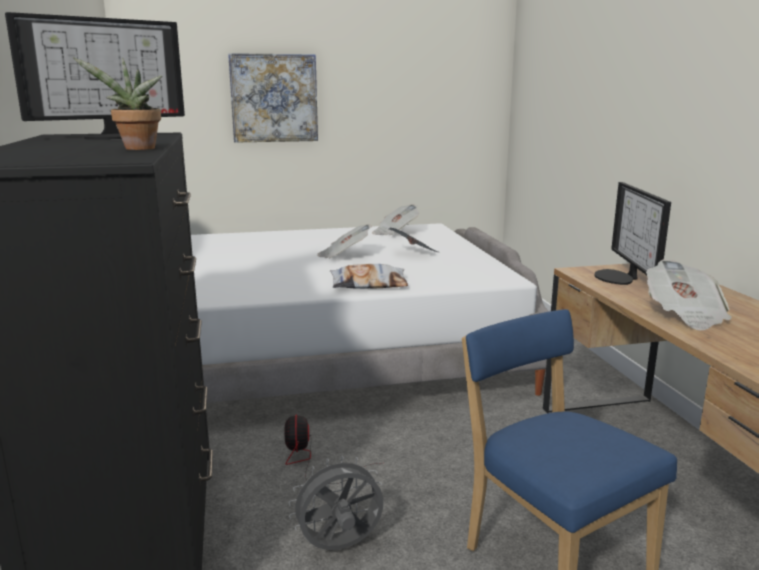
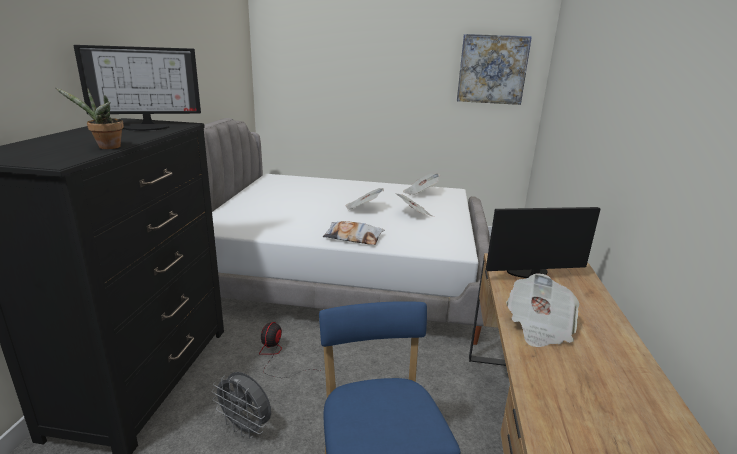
camera: 20 degrees right, 5 degrees up
(274, 98) = (355, 83): picture -> picture (492, 69)
(340, 548) = (246, 428): grey fan -> grey fan turned 150 degrees counterclockwise
(620, 277) = (528, 273): monitor -> monitor turned 60 degrees clockwise

